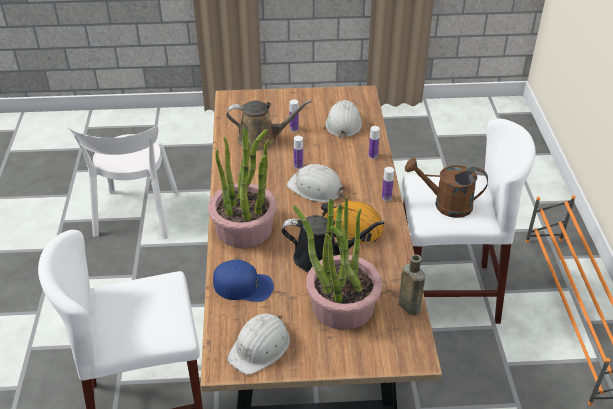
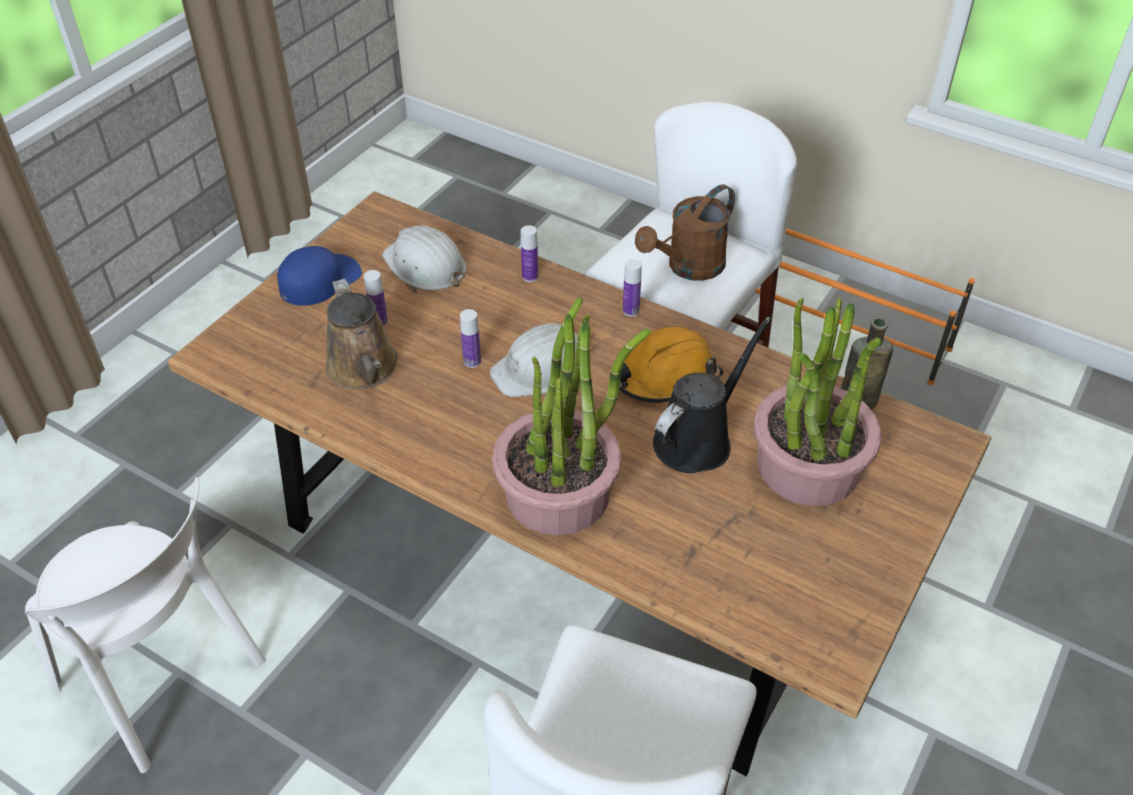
camera: 55 degrees left, 5 degrees up
(243, 285) = (685, 556): blue cap -> blue cap (319, 280)
(260, 347) = (827, 597): white hard hat -> none
(261, 139) = (364, 369): brown watering can -> brown watering can turned 120 degrees clockwise

